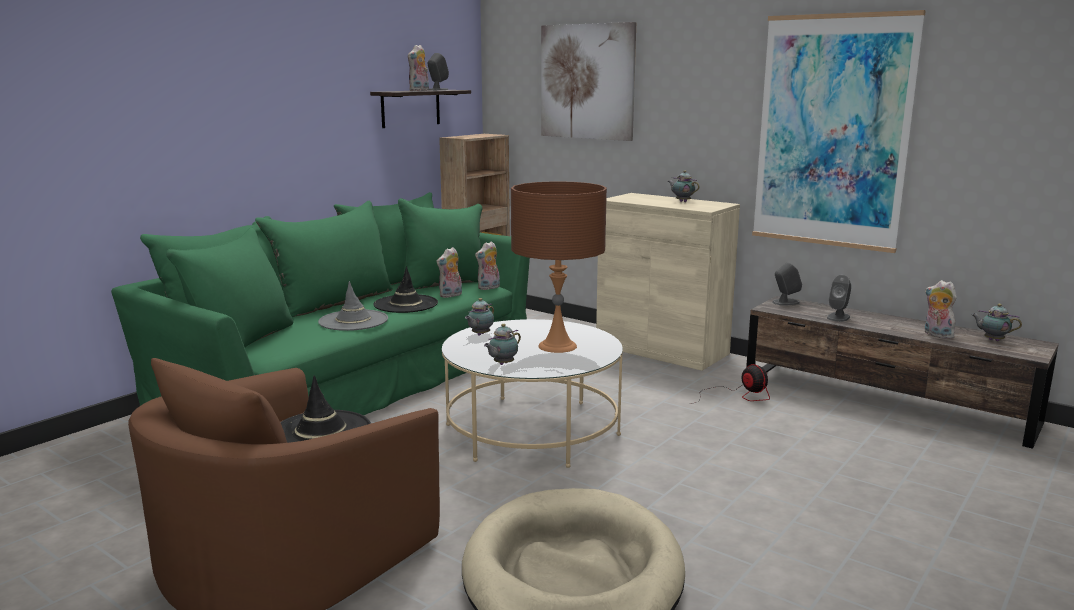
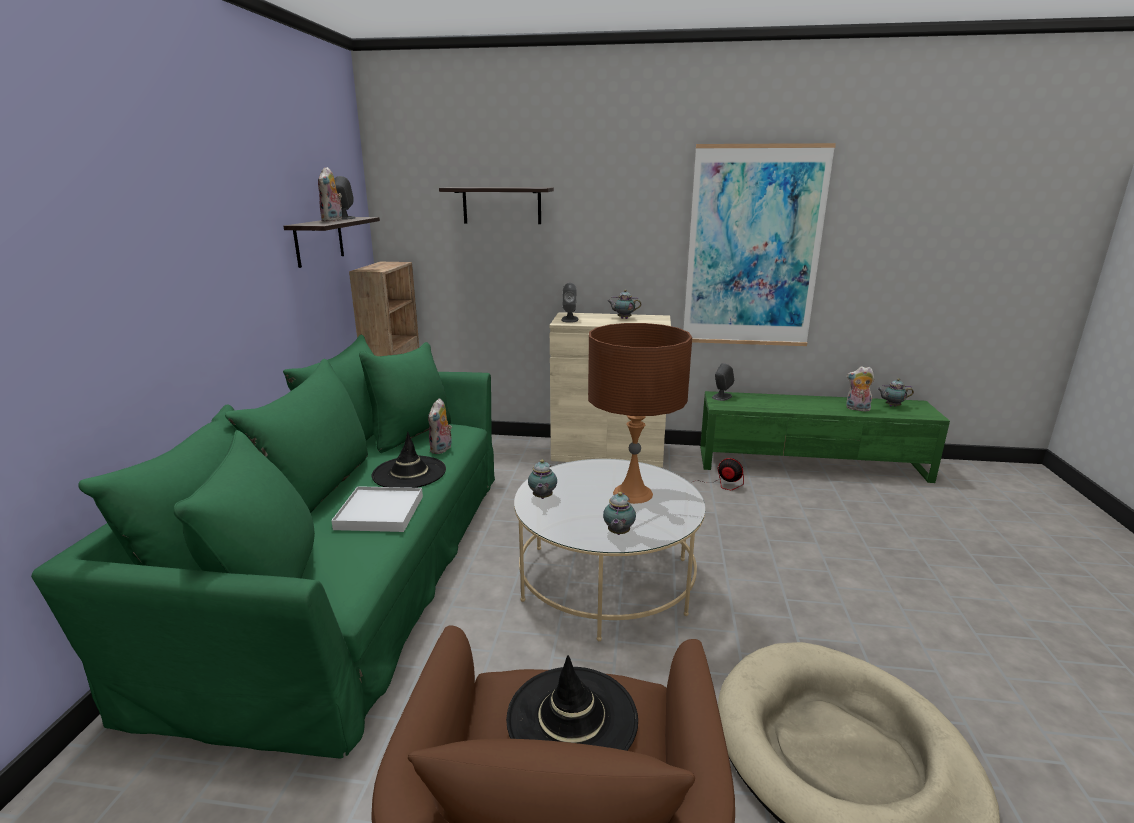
camera: 30 degrees left, 5 degrees up
(353, 321) = (380, 512): grey hat -> white tray
(489, 288) = (466, 431): plush toy -> none
(587, 82) = (502, 205): picture -> shelf
(838, 317) = (776, 405): grey speaker -> grey speaker (569, 319)
(886, 401) = (811, 464): brown tv stand -> green tv stand

